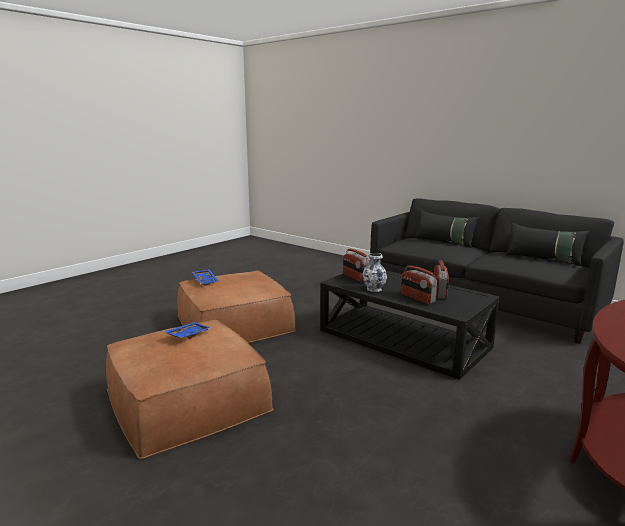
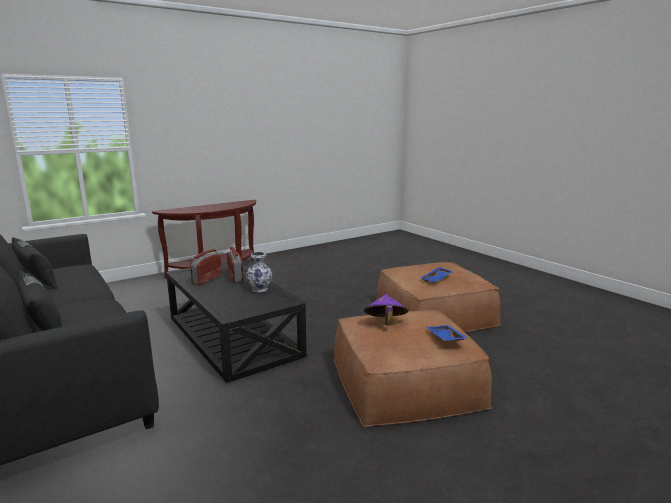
camera: 165 degrees left, 0 degrees up
(250, 287) = (385, 323): none -> purple hat
(355, 278) = (260, 303): radio -> none

